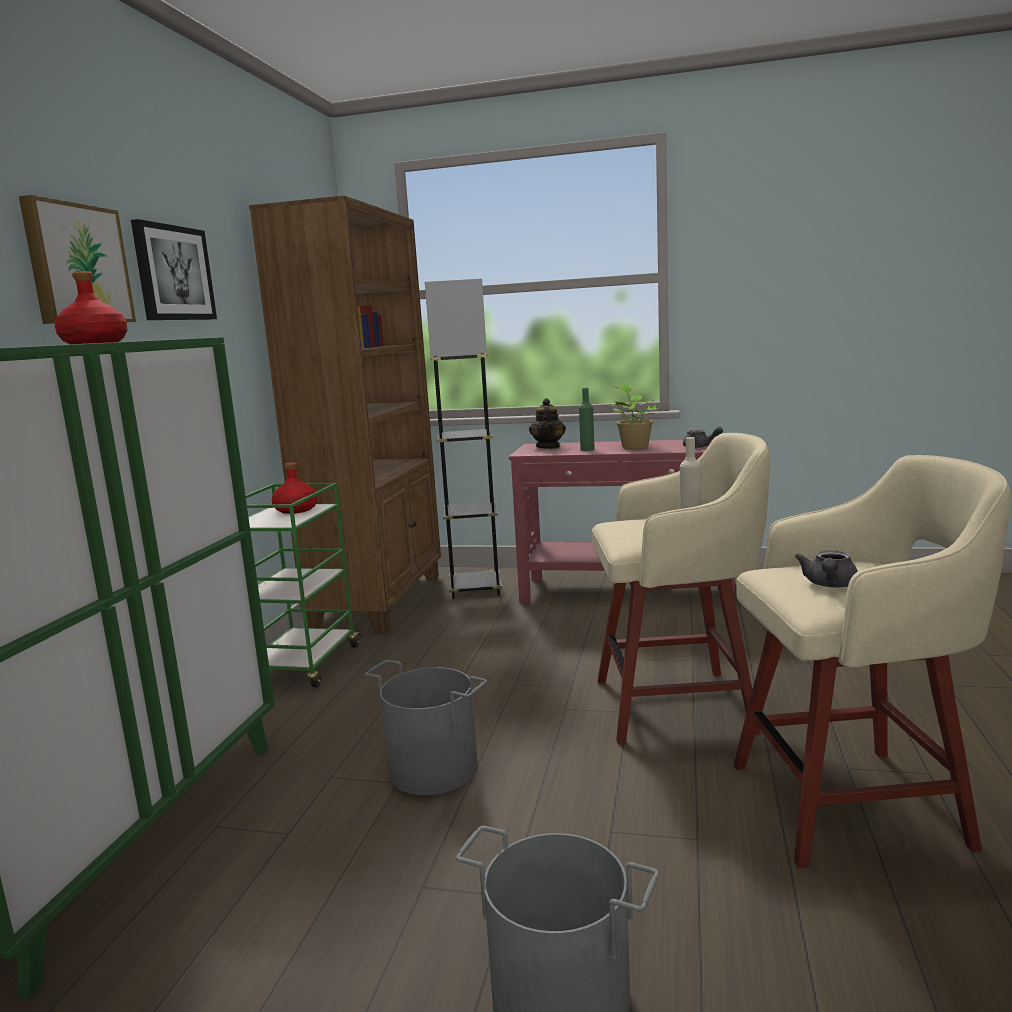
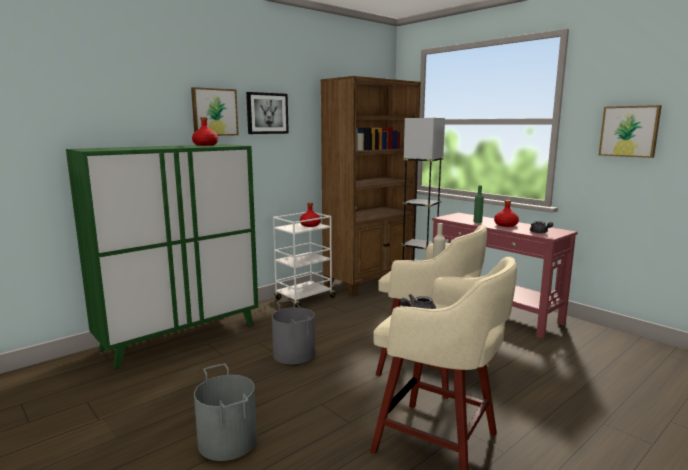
camera: 35 degrees right, 0 degrees up
(304, 666) = (304, 299): green cart -> white cart
(548, 447) = (463, 216): teapot -> none
(634, 446) = (505, 225): potted plant -> red bottle
(774, 284) = (629, 131): none -> picture

